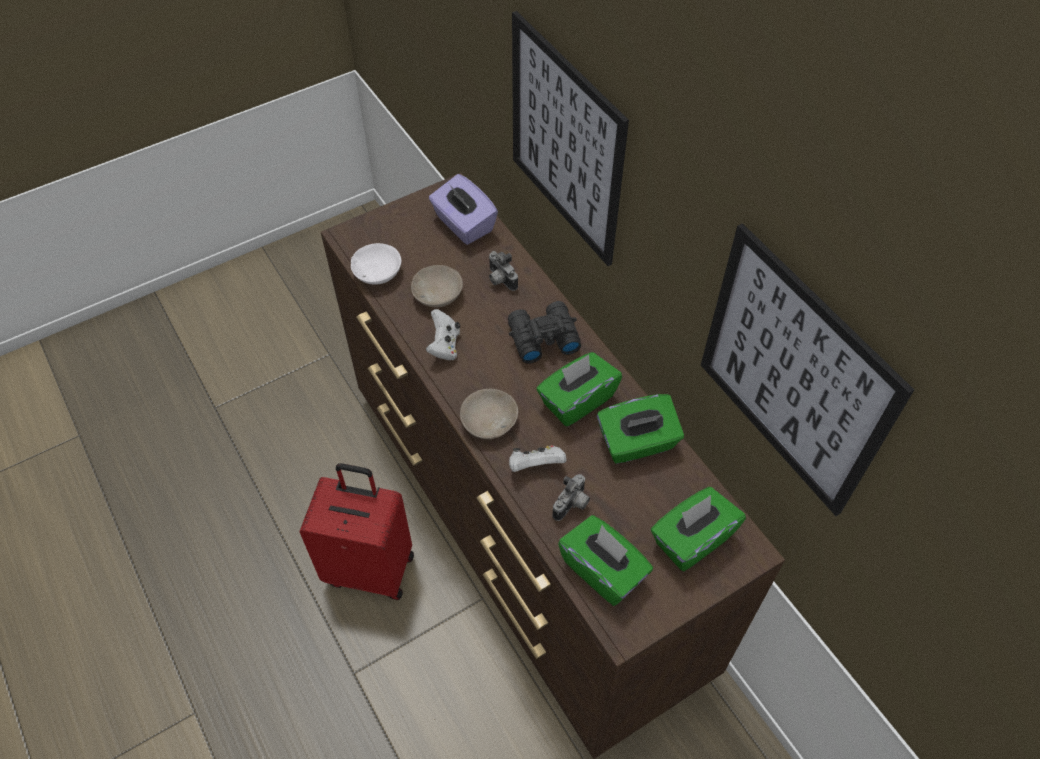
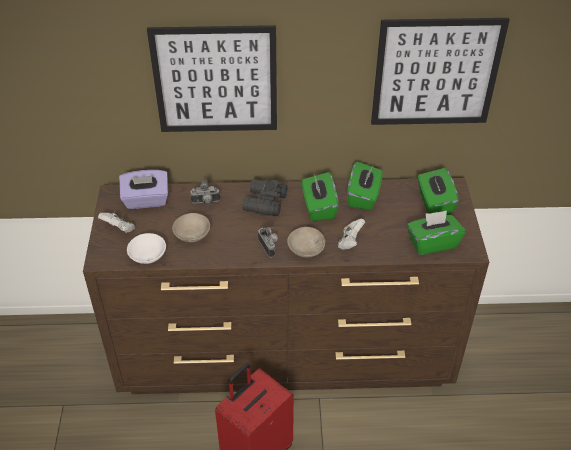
camera: 60 degrees left, 10 degrees down
(444, 345) = (234, 246): white game controller -> white game controller (119, 229)
(572, 505) = (385, 238): camera -> camera (269, 246)

